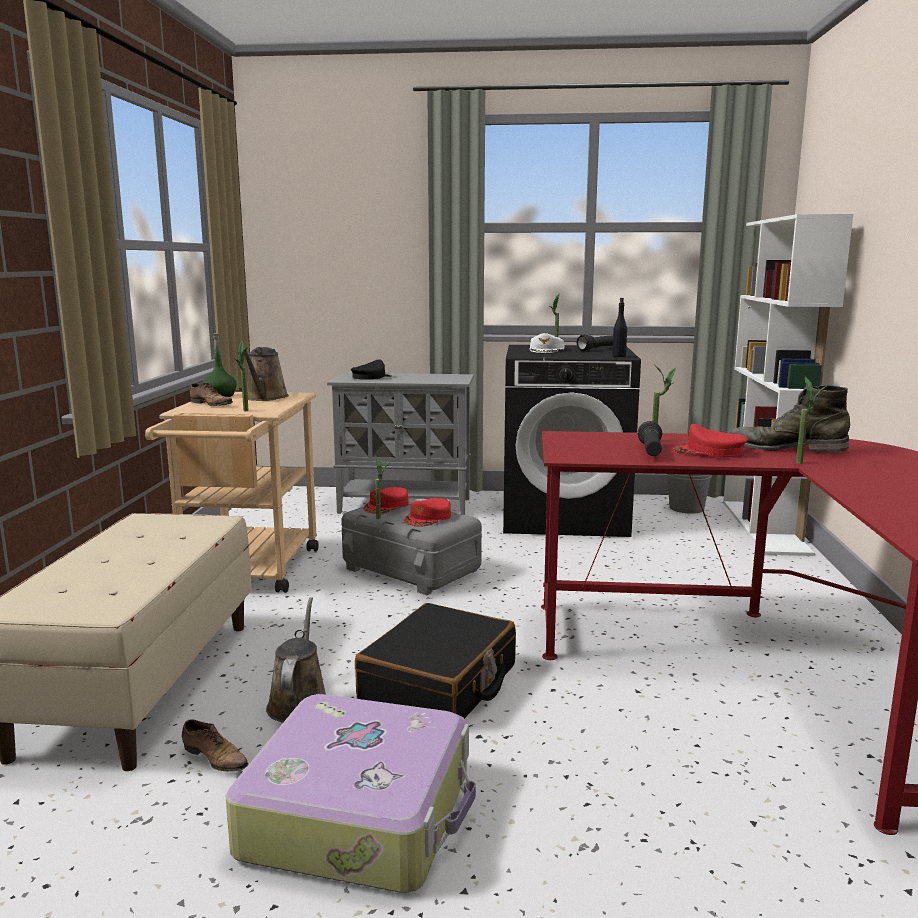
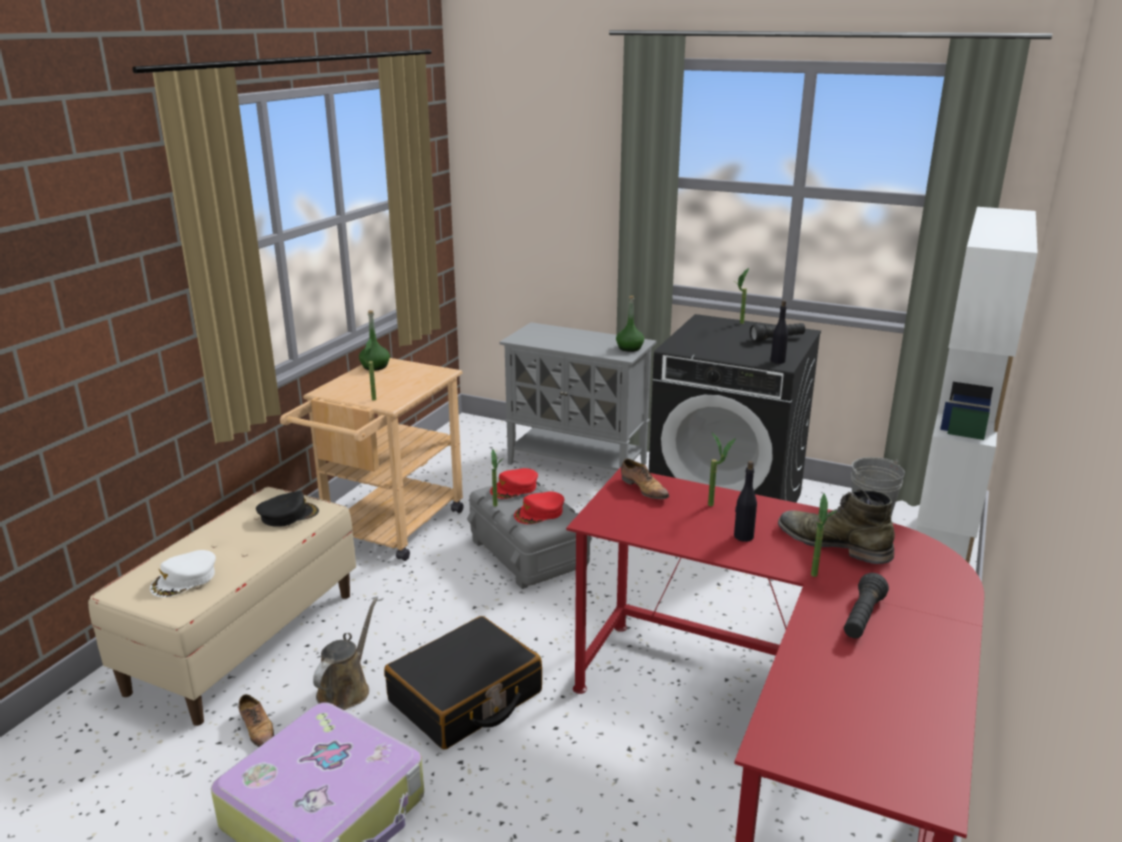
camera: 20 degrees right, 10 degrees up
(211, 404) = (355, 383): shoe -> shoe (644, 489)
(265, 398) = (409, 375): brown watering can -> none
(371, 377) = (548, 336): black cap -> black cap (288, 515)
(456, 378) = (629, 348): none -> green bottle
(546, 350) = (717, 335): white cap -> white cap (185, 579)
(650, 451) = (685, 526): black flashlight -> black flashlight (862, 618)
(709, 452) = (743, 536): red cap -> black bottle

